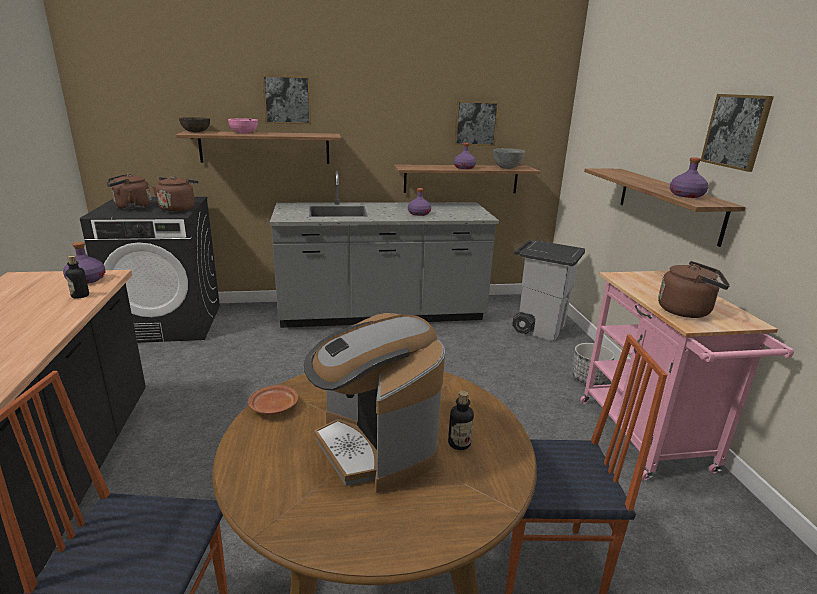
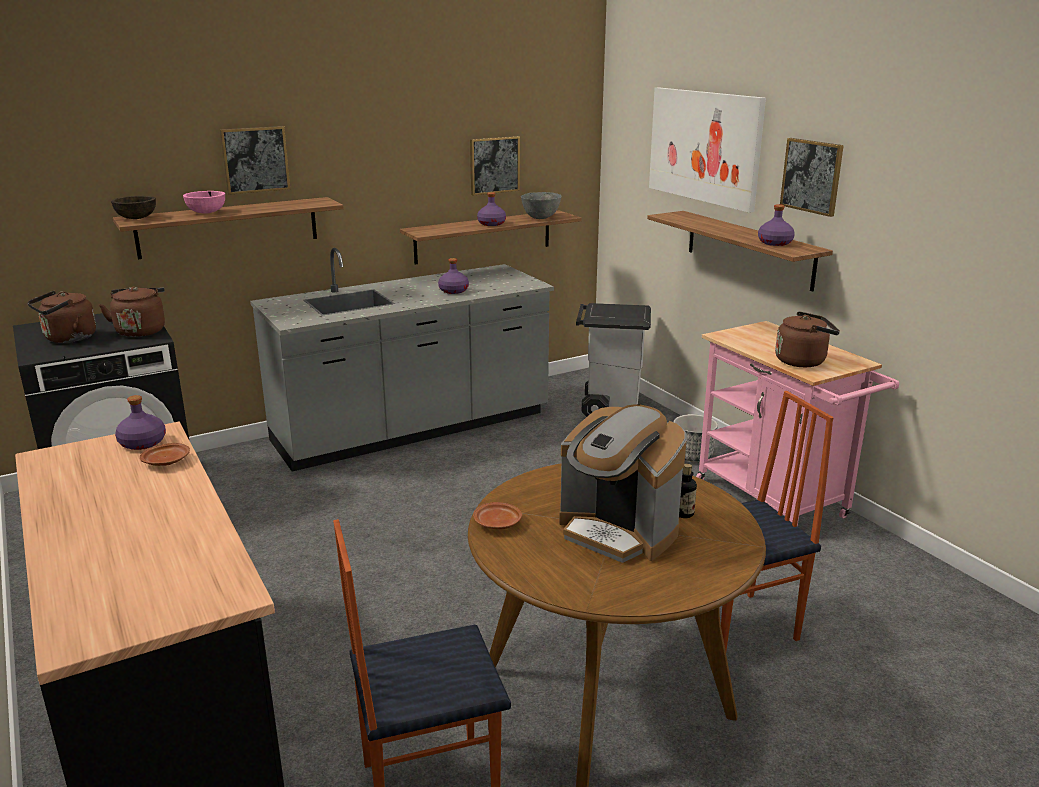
camera: 20 degrees left, 0 degrees up
(80, 296) = (167, 461): bottle -> brown plate
(644, 110) = (704, 146): none -> picture

